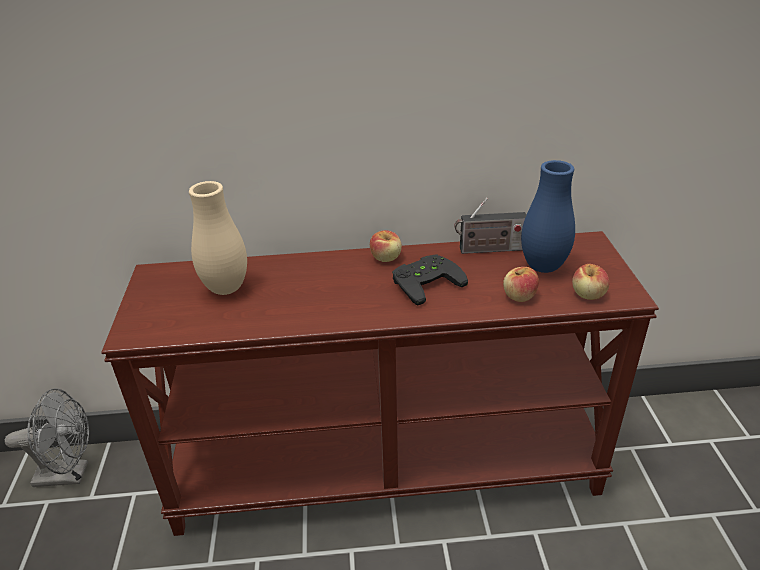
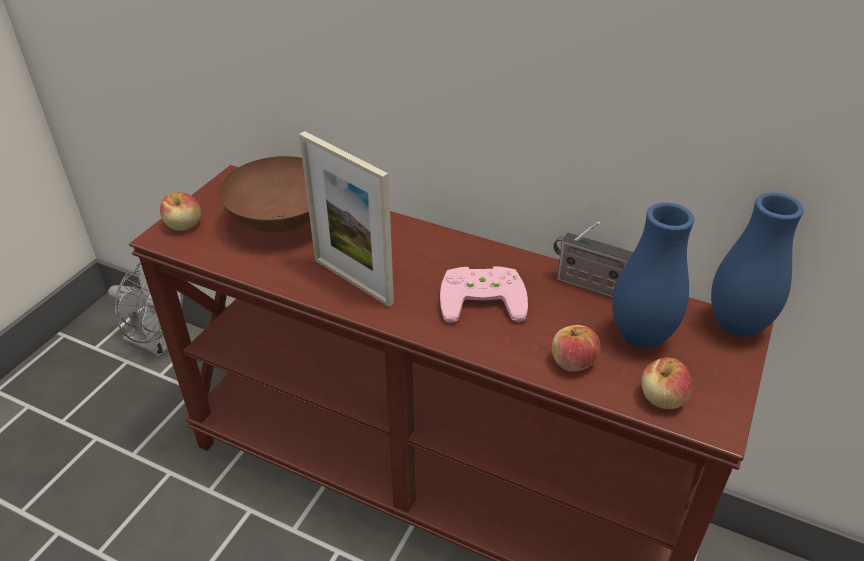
camera: 30 degrees right, 5 degrees up
(226, 288) = (282, 222): beige vase -> brown bowl
(324, 306) = (353, 281): none -> picture frame
(386, 257) = (467, 250): apple -> apple (184, 225)
(425, 281) = (482, 296): black game controller -> pink game controller
(587, 240) = (736, 326): none -> blue vase

